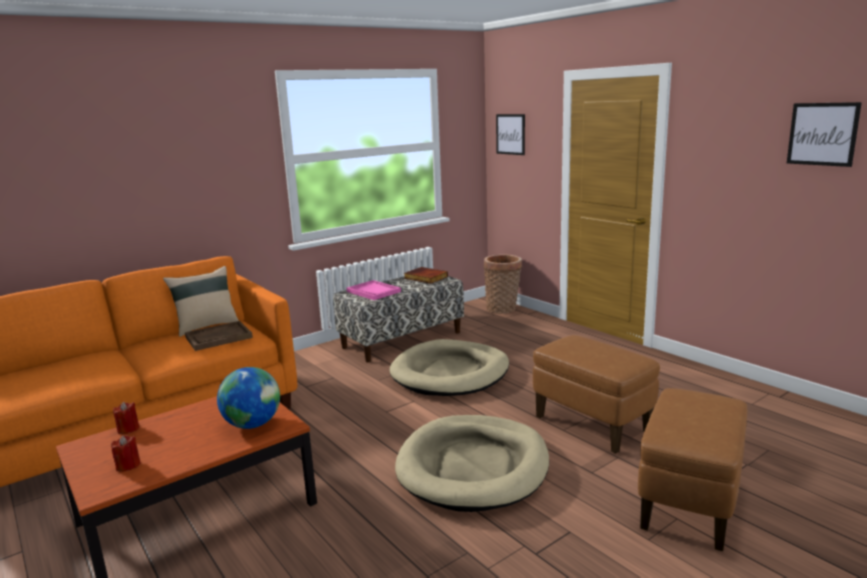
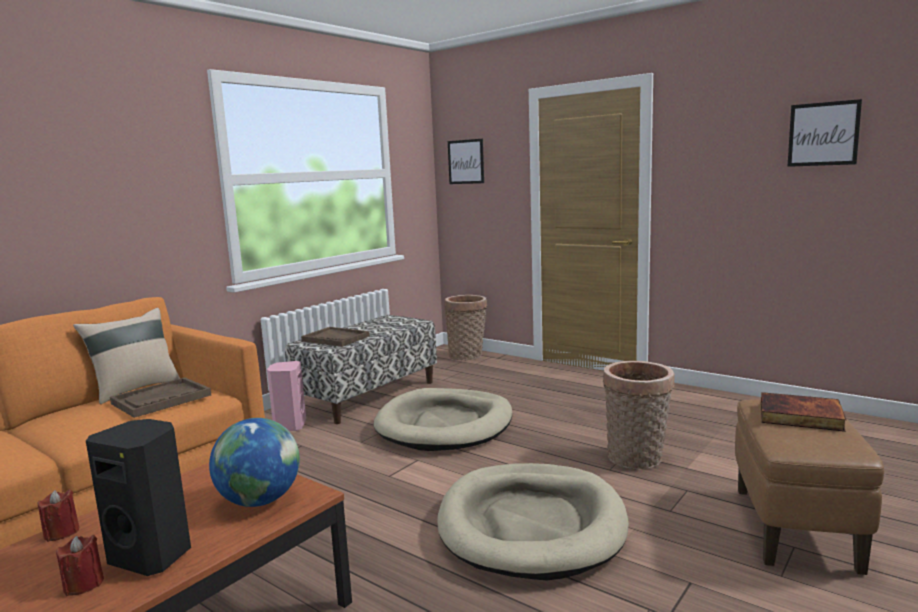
camera: 15 degrees left, 5 degrees down
(173, 453) = (153, 555): none -> black speaker
(331, 360) = (289, 426): none -> pink speaker
(373, 291) = (336, 338): pink tray -> brown tray
(425, 278) = (389, 321): book -> book (799, 416)
(592, 424) = (637, 459): brown ottoman -> basket

